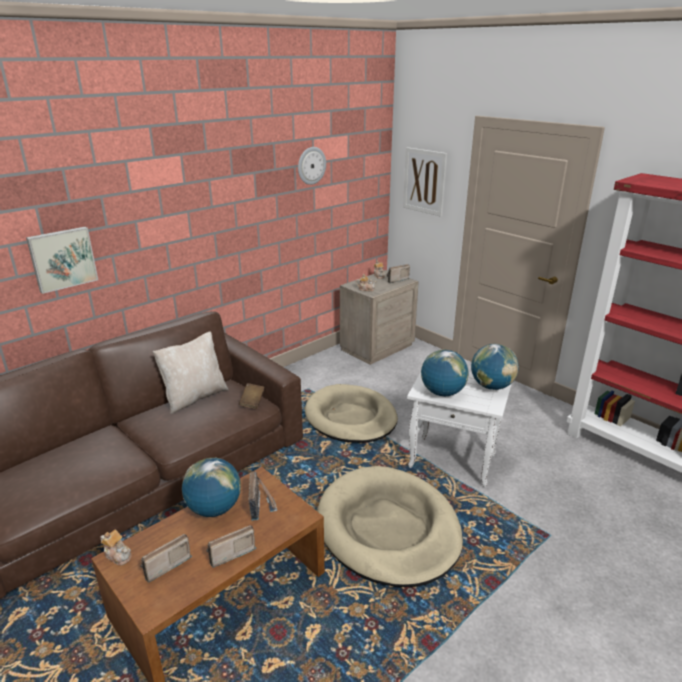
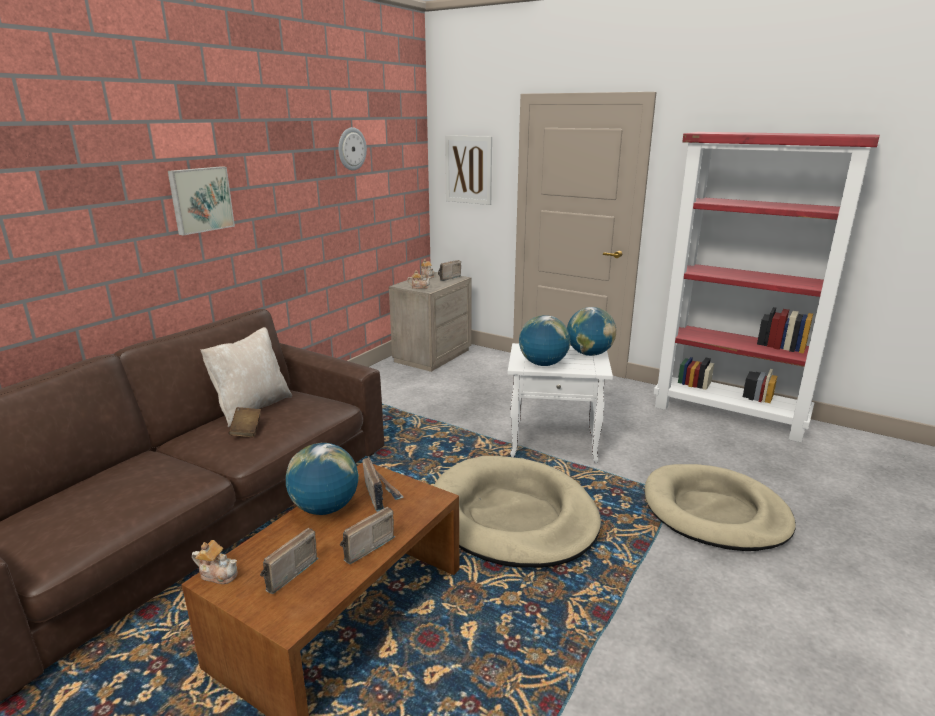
camera: 15 degrees left, 5 degrees down
(62, 258) = (72, 239): picture -> picture (200, 199)
(252, 402) = (327, 403): brown book -> brown book (246, 430)
(350, 417) = (429, 421): beige dog bed -> beige dog bed (714, 512)

